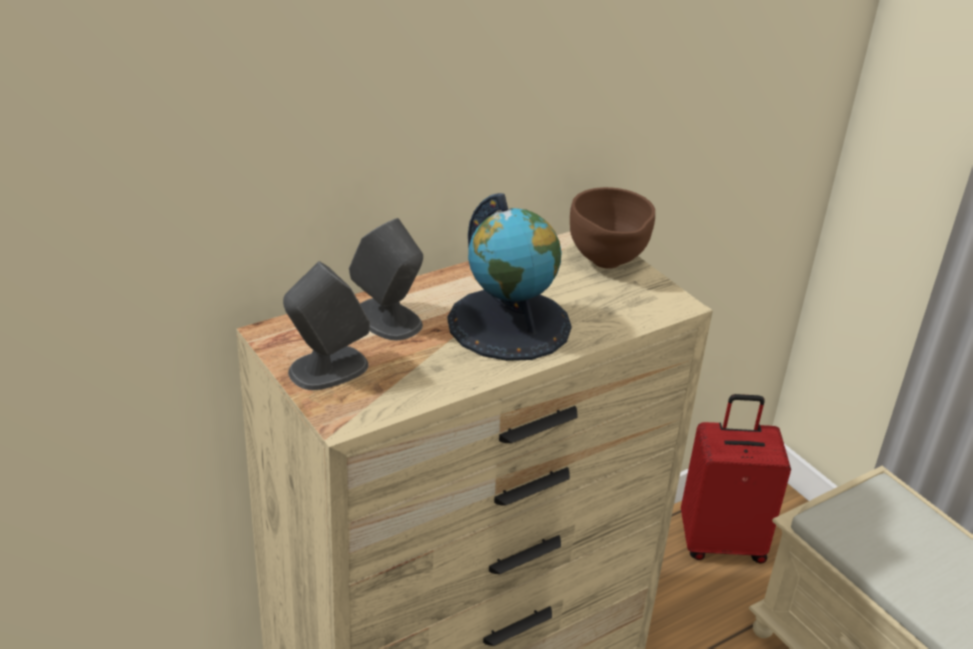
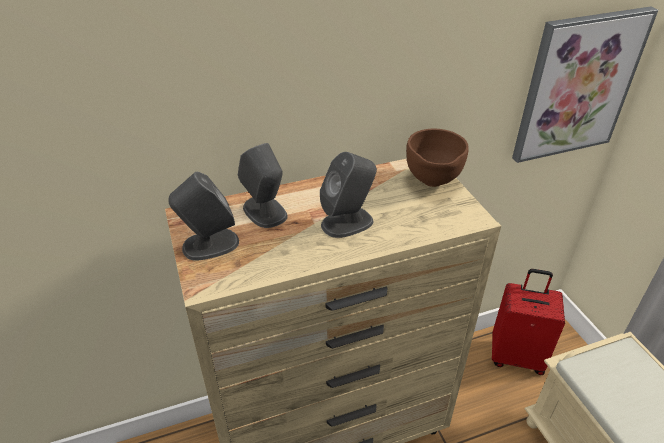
camera: 15 degrees right, 5 degrees up
(509, 323) = (348, 222): globe -> grey speaker
(774, 119) = (577, 86): none -> picture

